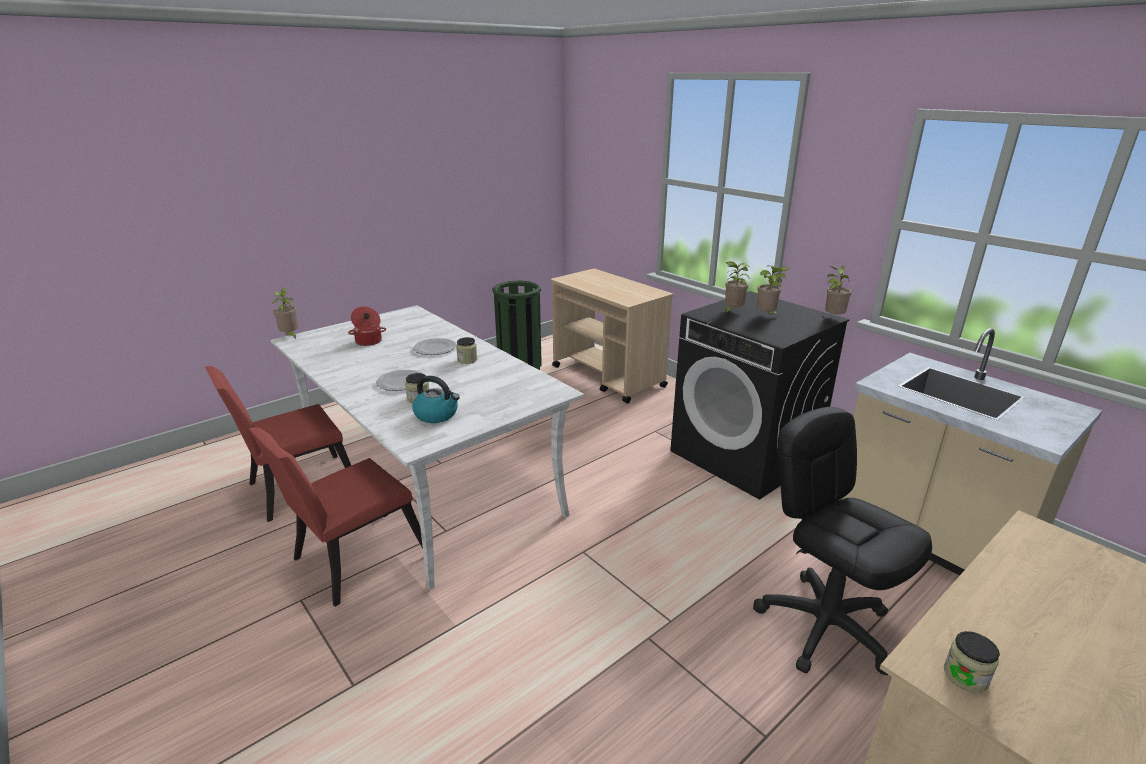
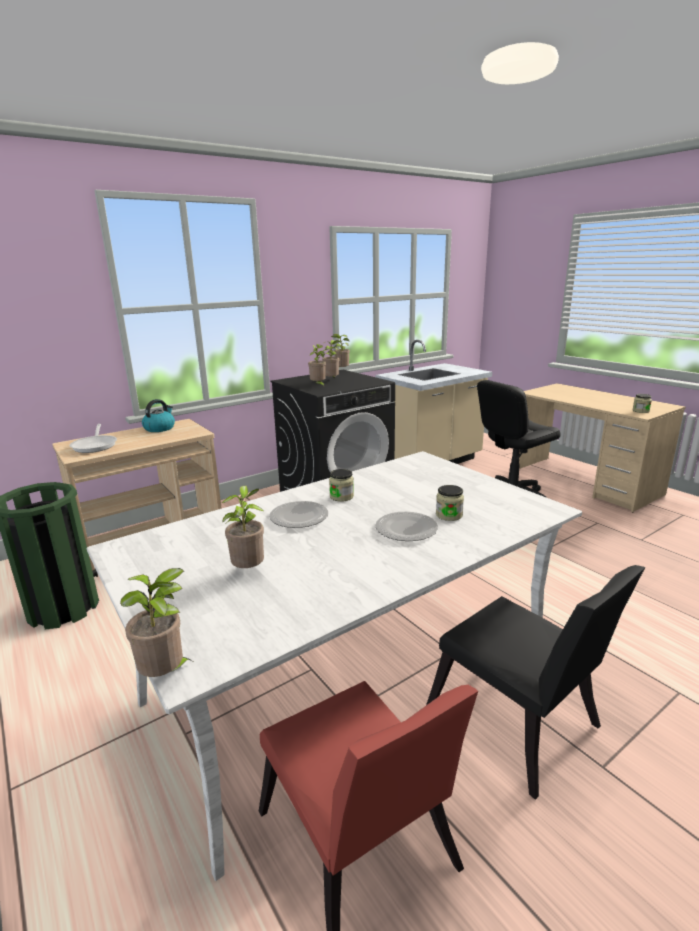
camera: 85 degrees left, 5 degrees down
(353, 560) = (518, 727): red chair -> black chair
(368, 342) = (249, 570): cooking pot -> potted plant
(437, 415) = (484, 503): kettle -> kettle (160, 428)
(589, 279) = (95, 445): none -> frying pan

